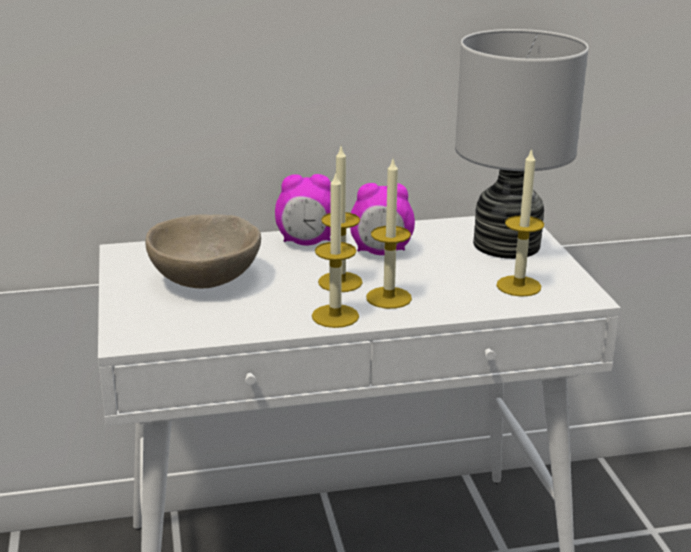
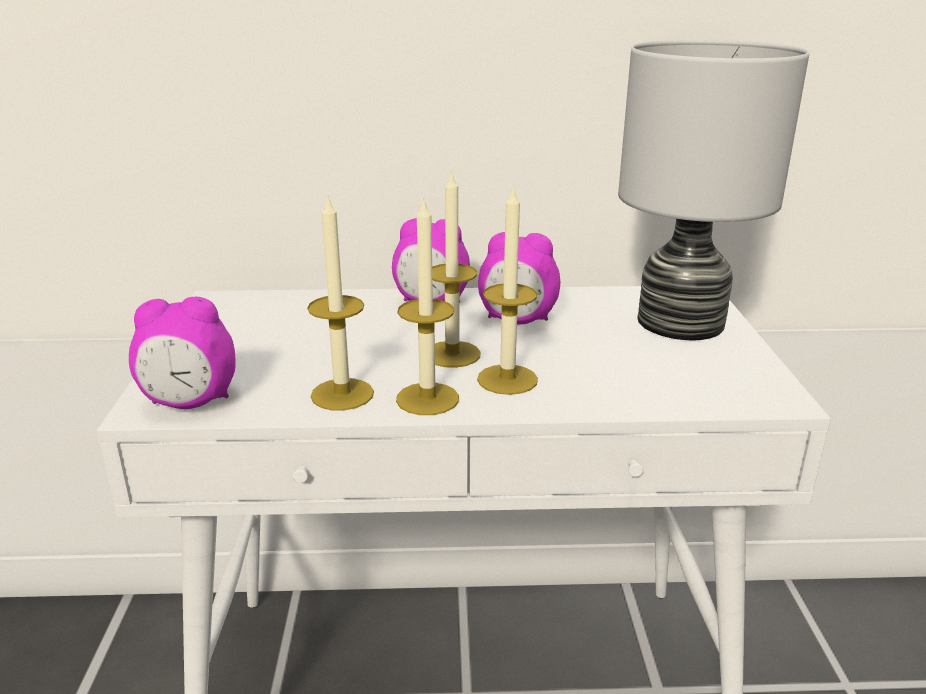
camera: 10 degrees right, 0 degrees up
(158, 333) = (191, 403): none -> alarm clock
(206, 281) = (288, 340): beige bowl -> none
(518, 286) = (687, 377): candle -> candle (342, 394)

